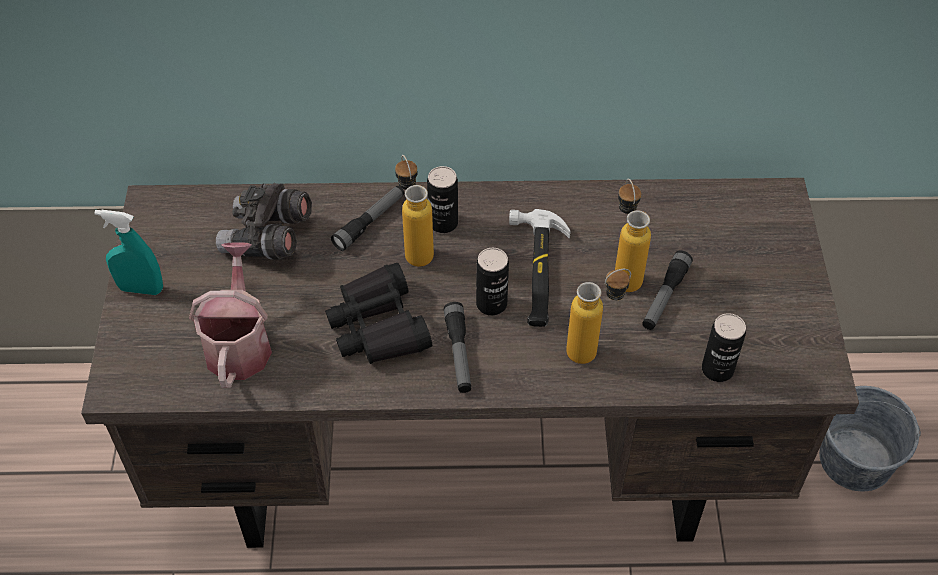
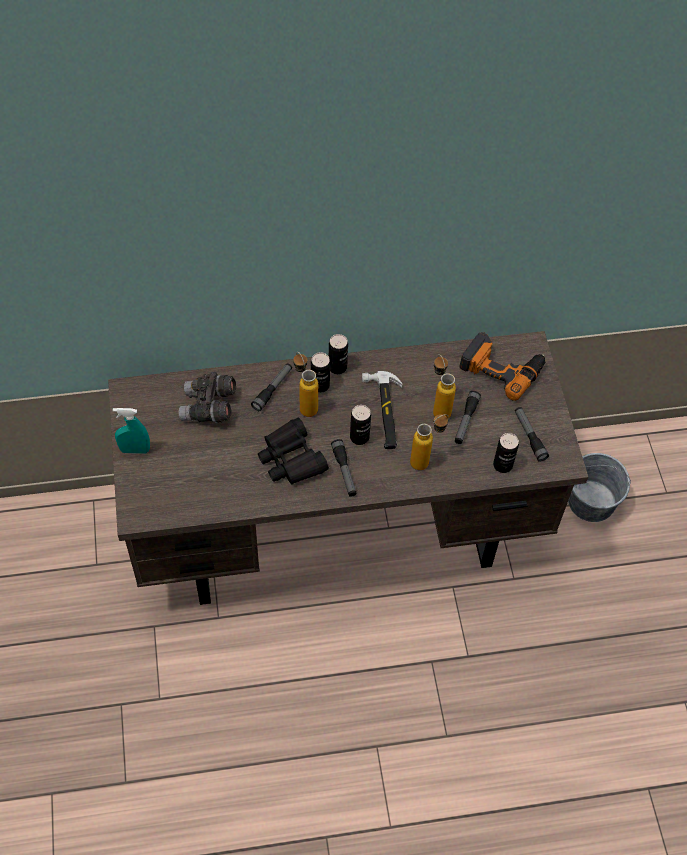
camera: 10 degrees left, 5 degrees up
(239, 343) = (206, 479): watering can -> none
(474, 200) = (337, 367): none -> can
(731, 223) = (502, 367): none -> power drill
(766, 330) = (529, 436): none -> flashlight

